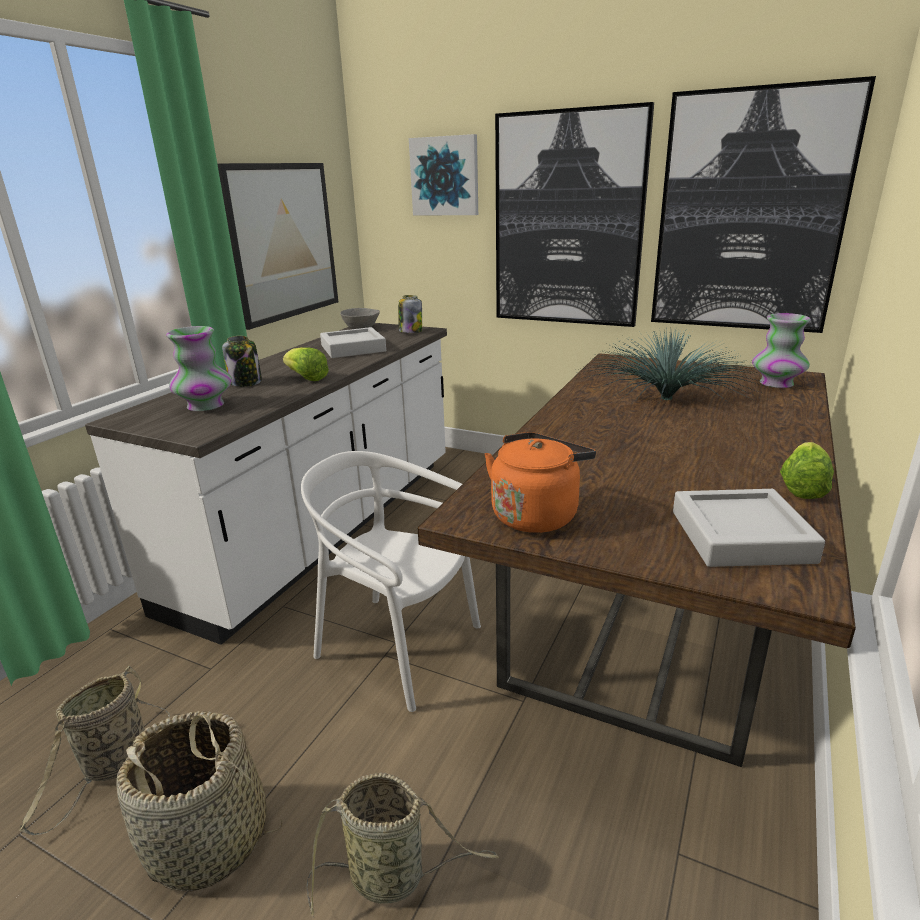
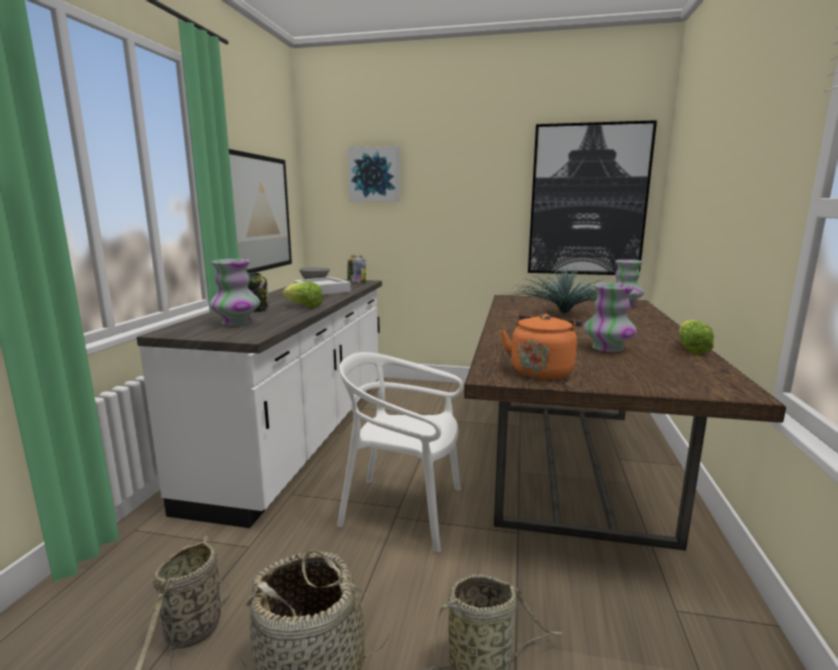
camera: 15 degrees left, 10 degrees down
(567, 221) = (466, 205): picture -> none
(671, 475) = (607, 348): none -> vase
(740, 536) = (680, 372): grey tray -> none

